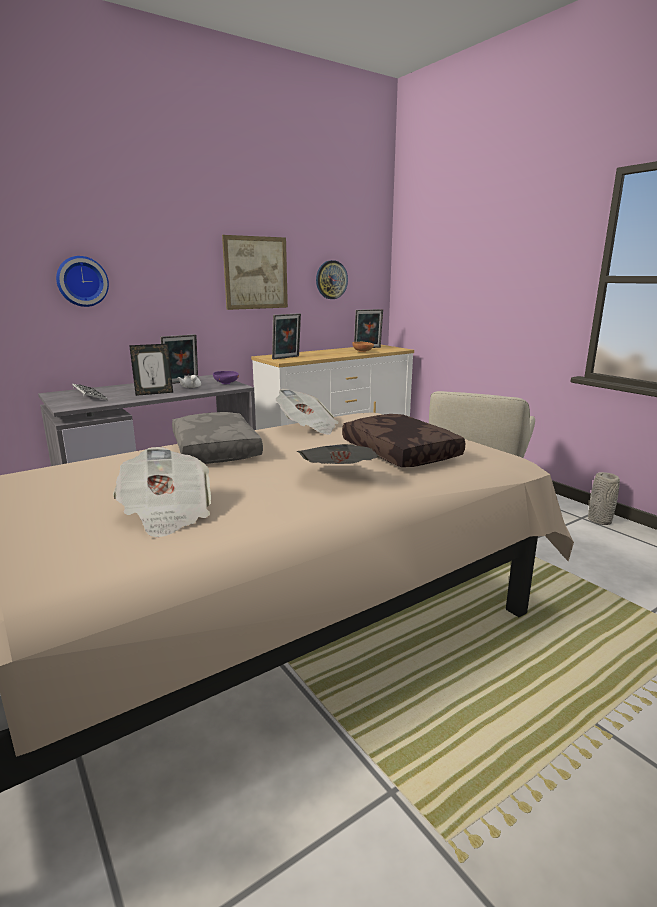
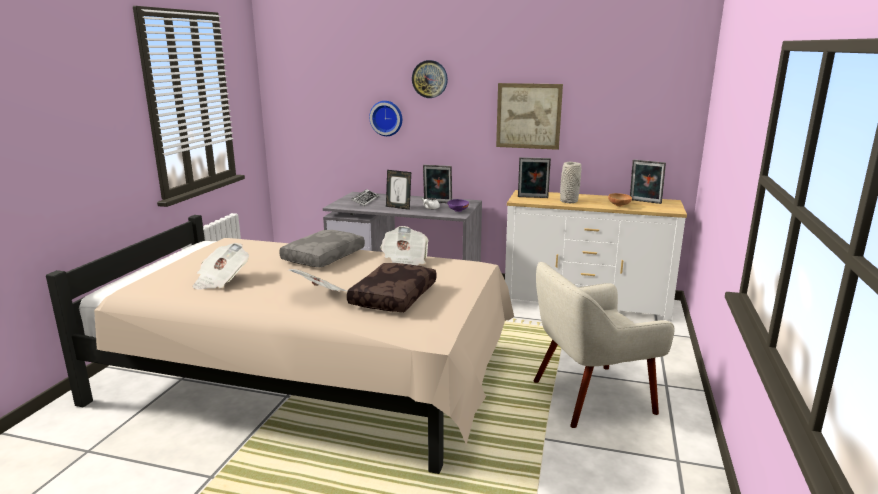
camera: 50 degrees right, 0 degrees up
(331, 280) = (616, 125): wall clock -> wall clock (429, 79)
(599, 521) = (690, 473): grey vase -> grey vase (568, 201)

